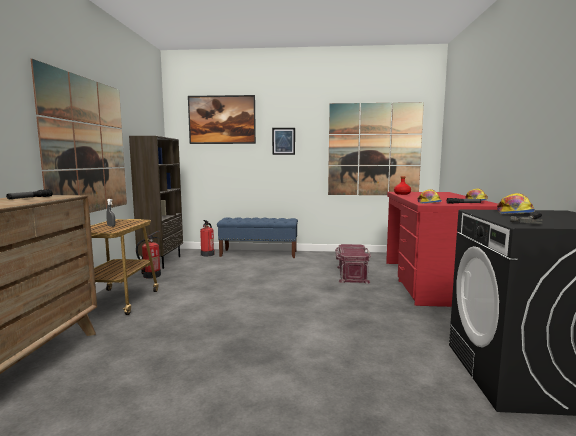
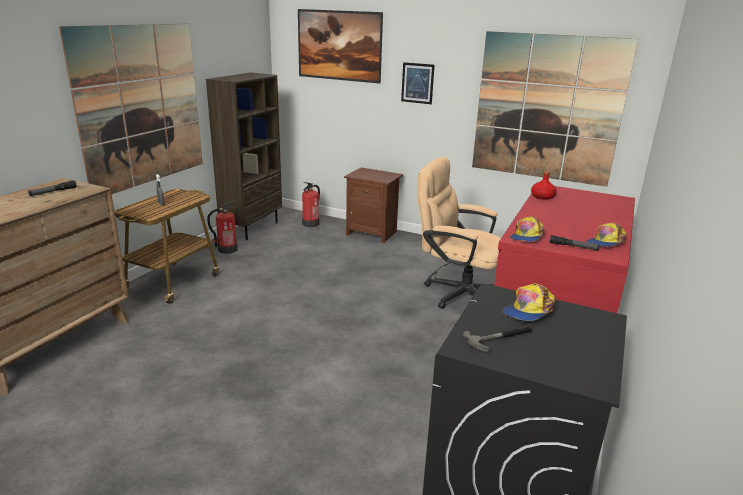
camera: 20 degrees right, 15 degrees up
(259, 254) = (372, 233): blue bench -> brown nightstand
(351, 274) = (456, 292): red storage box -> beige office chair

